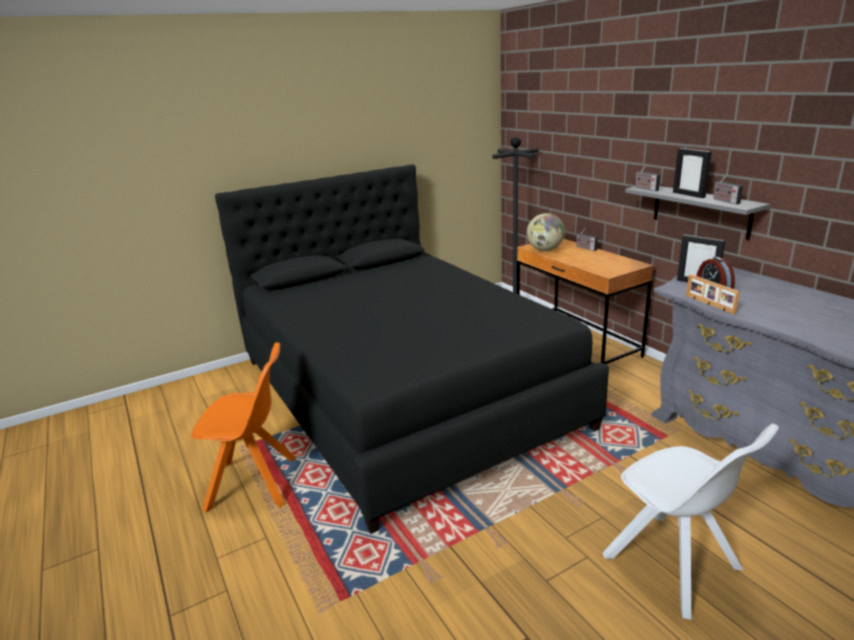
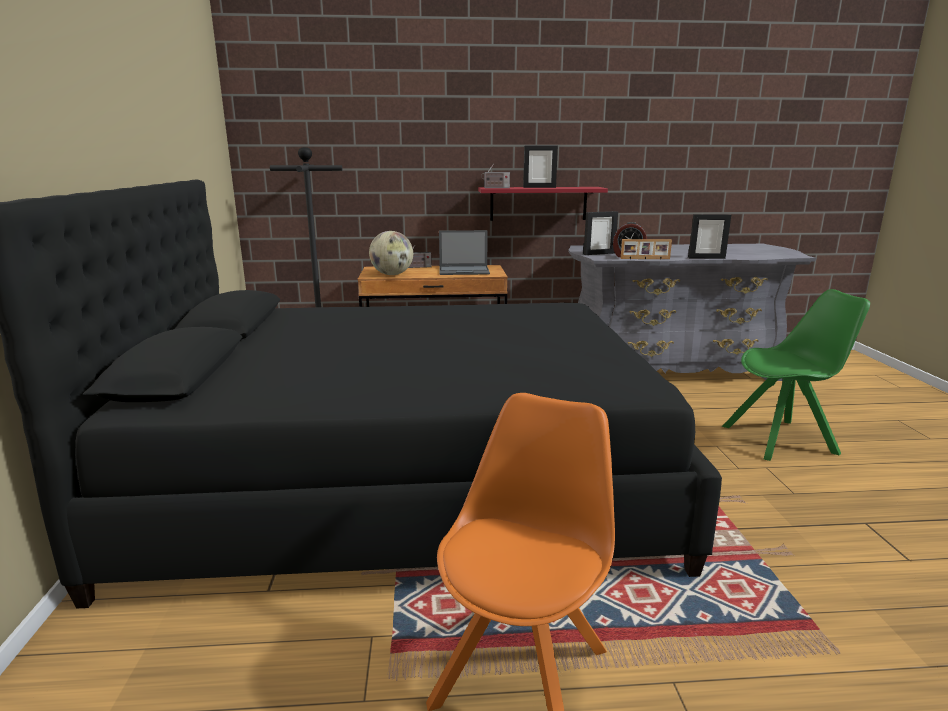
camera: 65 degrees left, 5 degrees down
(600, 262) = (464, 271): none -> laptop
(674, 565) = (781, 440): white chair -> green chair
(700, 210) = (538, 203): grey shelf -> red shelf
(724, 201) = (574, 187): radio -> none
(786, 329) = (706, 258): none -> picture frame

